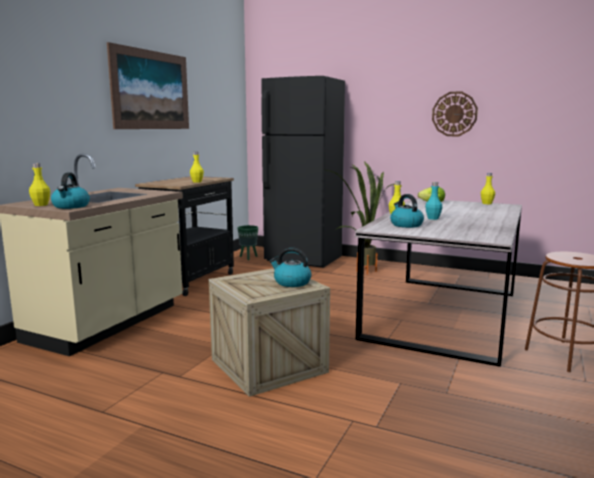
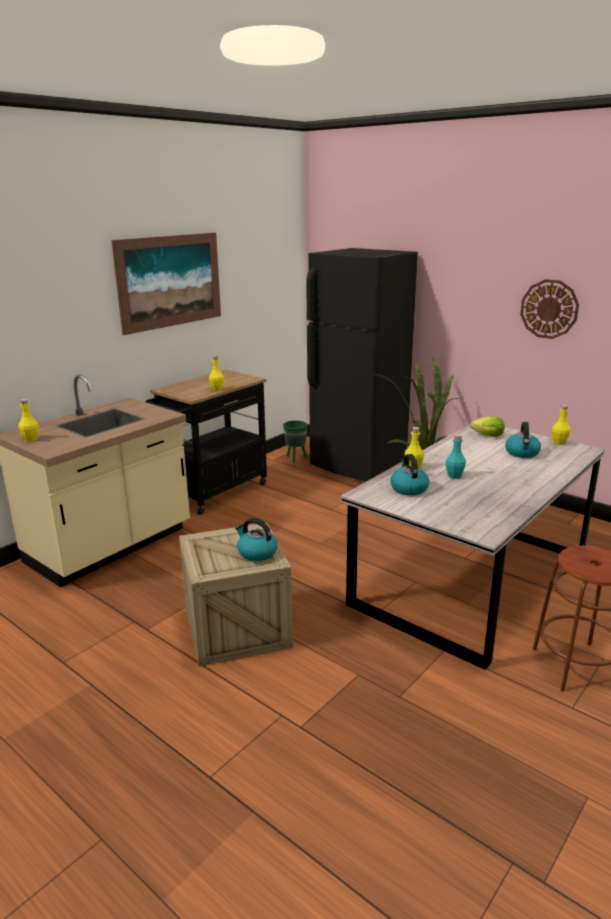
camera: 15 degrees right, 10 degrees up
(71, 206) = (55, 446): kettle -> kettle (522, 453)

